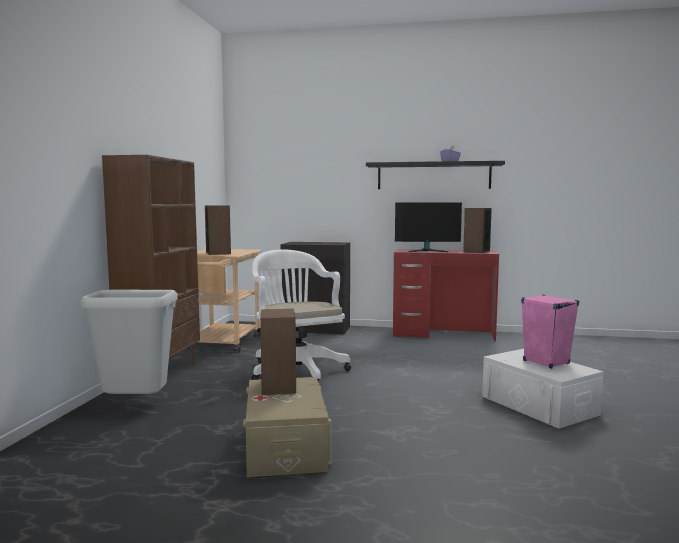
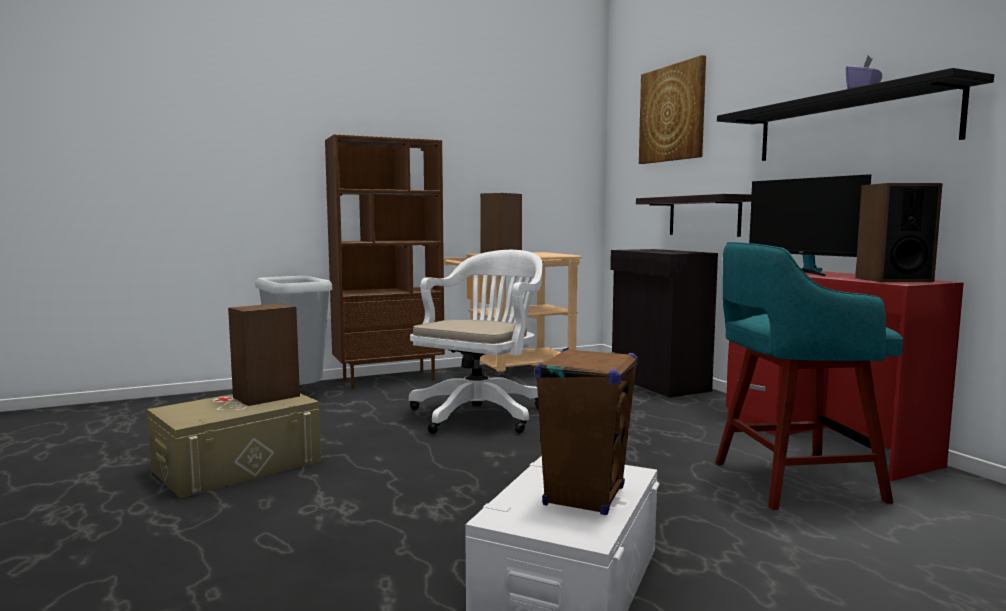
camera: 55 degrees right, 0 degrees up
(299, 152) = (672, 113): none -> picture
(332, 219) = (704, 216): none -> shelf
(480, 351) = (791, 481): none -> turquoise stool
(545, 362) = (584, 496): pink speaker -> brown speaker

